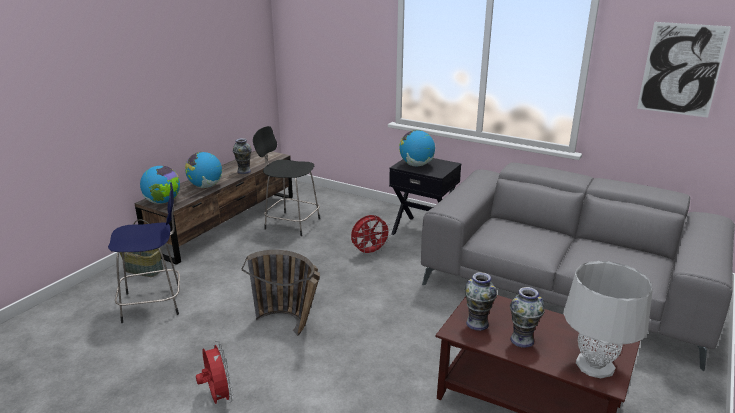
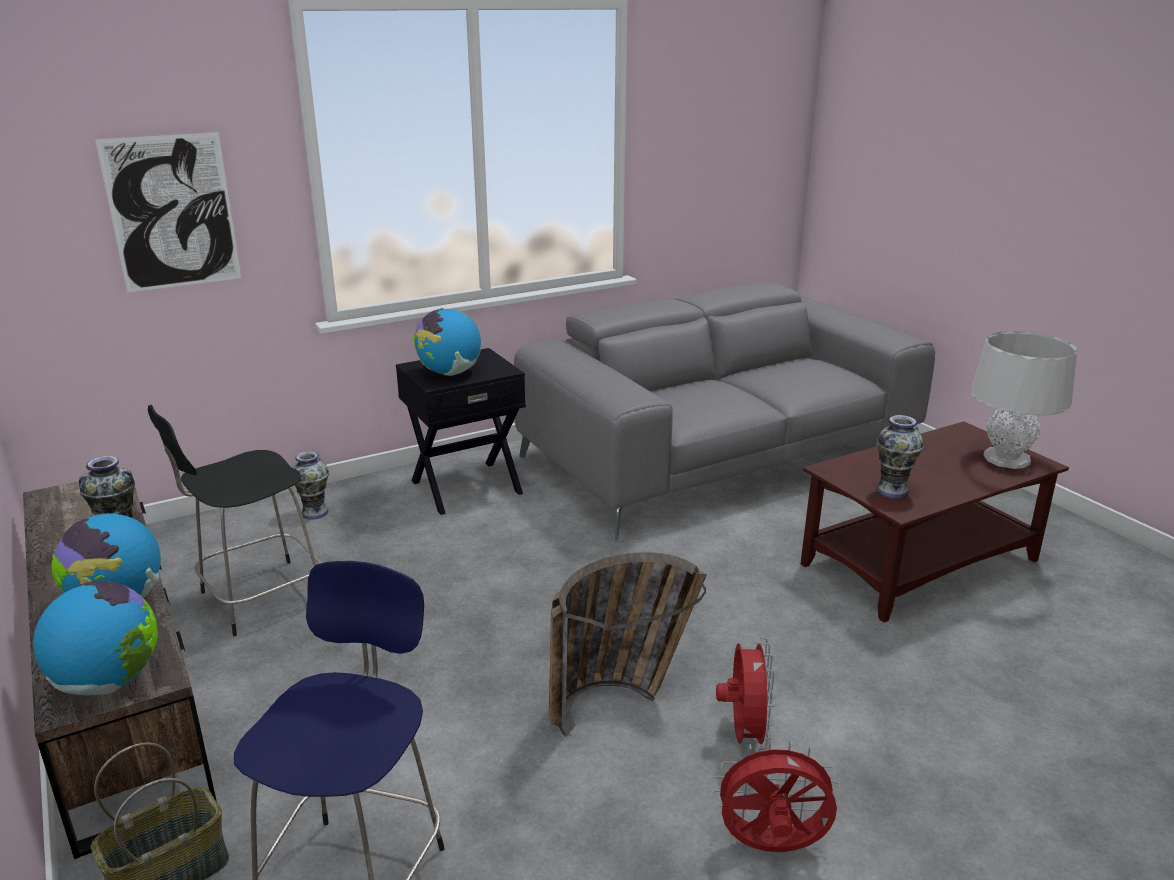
camera: 60 degrees left, 0 degrees up
(369, 252) = (473, 551): red fan -> red fan (744, 735)
(522, 340) = (941, 477): vase -> vase (314, 513)
(681, 69) = (721, 131): picture -> picture (172, 212)

